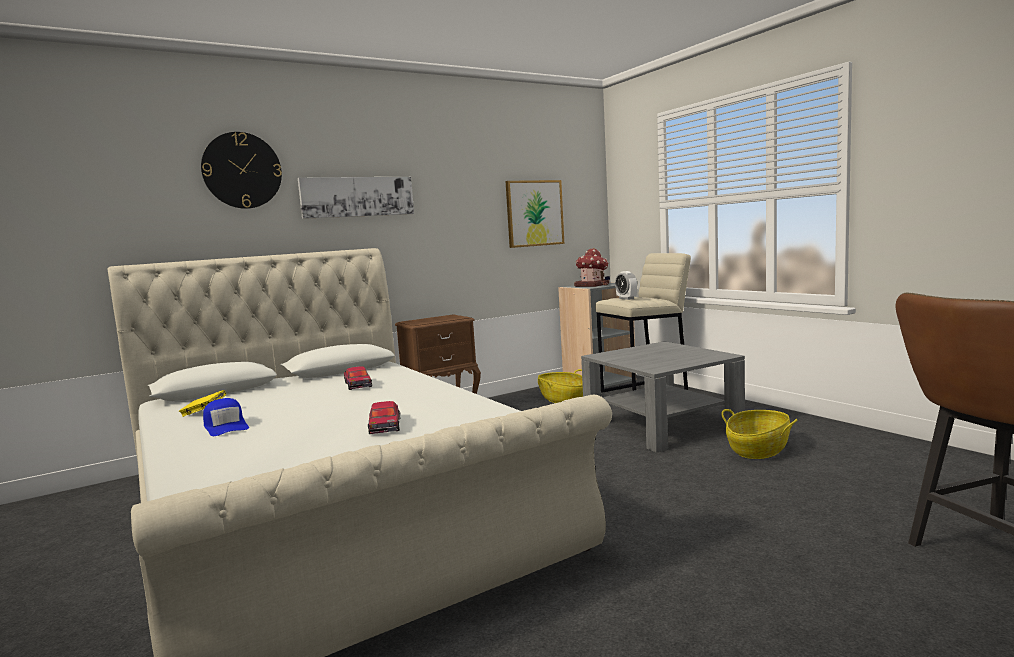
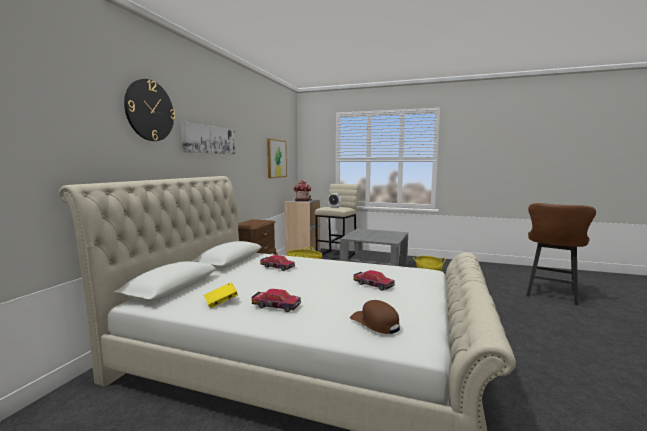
camera: 40 degrees left, 0 degrees up
(226, 426) = (276, 306): blue cap -> toy car
(232, 465) = (375, 323): none -> brown cap

